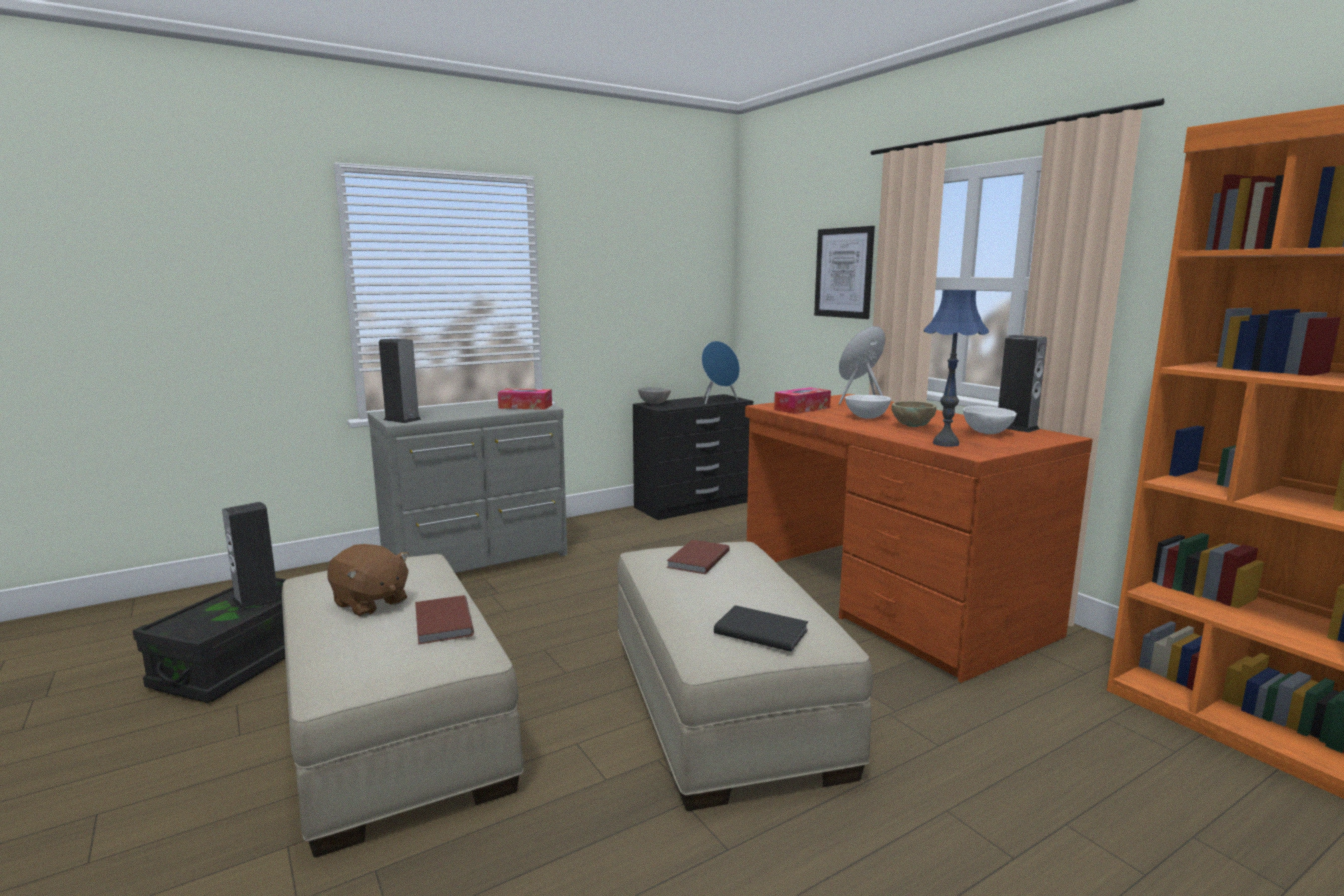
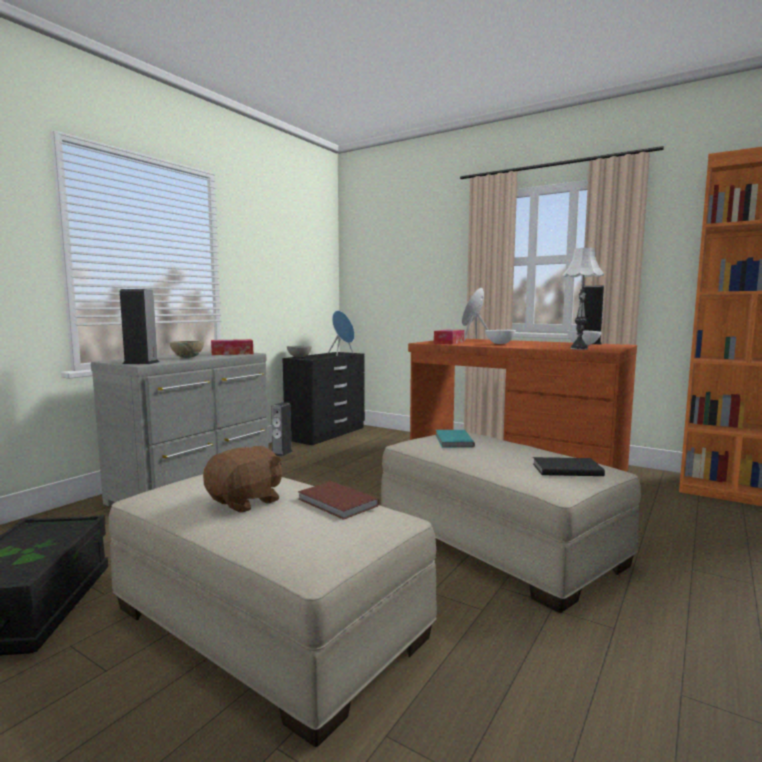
camera: 25 degrees left, 5 degrees down
(256, 599) = (49, 537): speaker -> speaker (282, 453)
(370, 603) = (246, 501): brown plush toy -> brown plush toy turned 60 degrees counterclockwise
(696, 559) = (453, 441): brown book -> turquoise book
(844, 273) = (435, 259): picture -> none
(912, 426) = (536, 345): beige bowl -> beige bowl (187, 358)
(946, 443) = (579, 348): blue table lamp -> white table lamp

